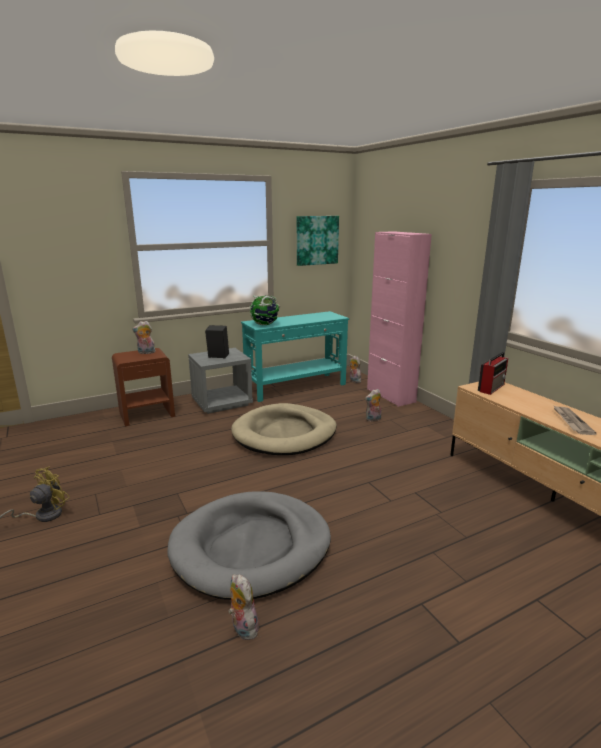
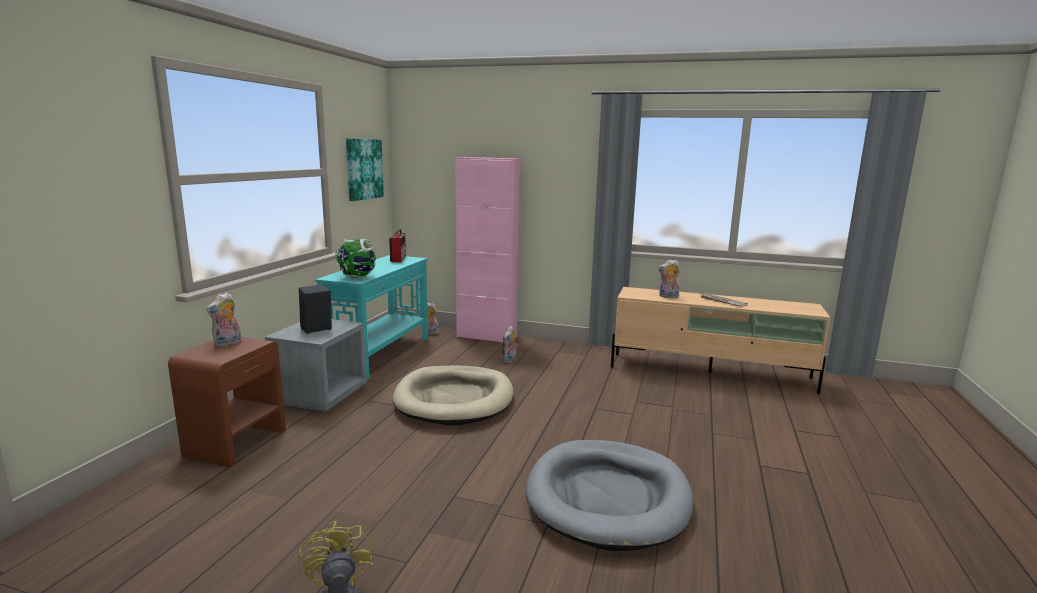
camera: 45 degrees left, 5 degrees down
(242, 627) = (710, 550): plush toy -> plush toy (668, 297)
(491, 387) = (638, 293): radio -> radio (398, 259)

